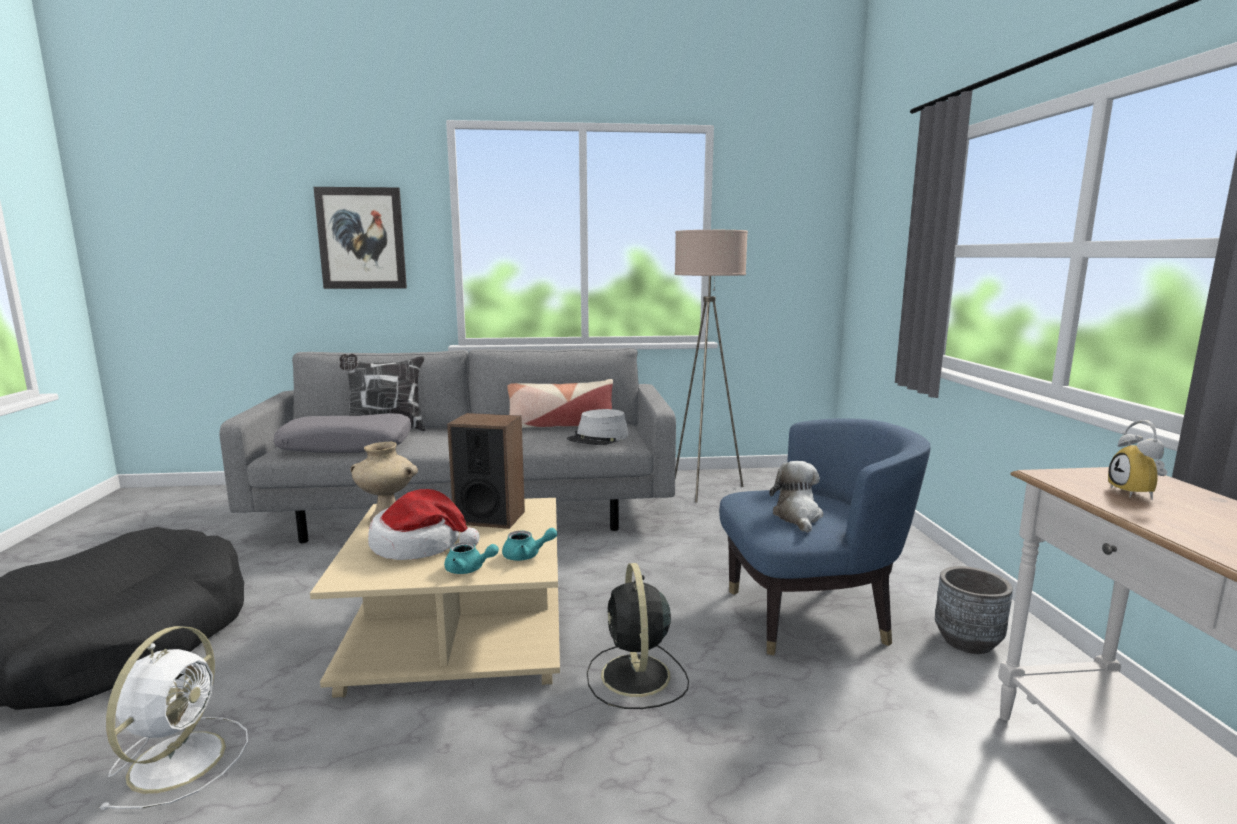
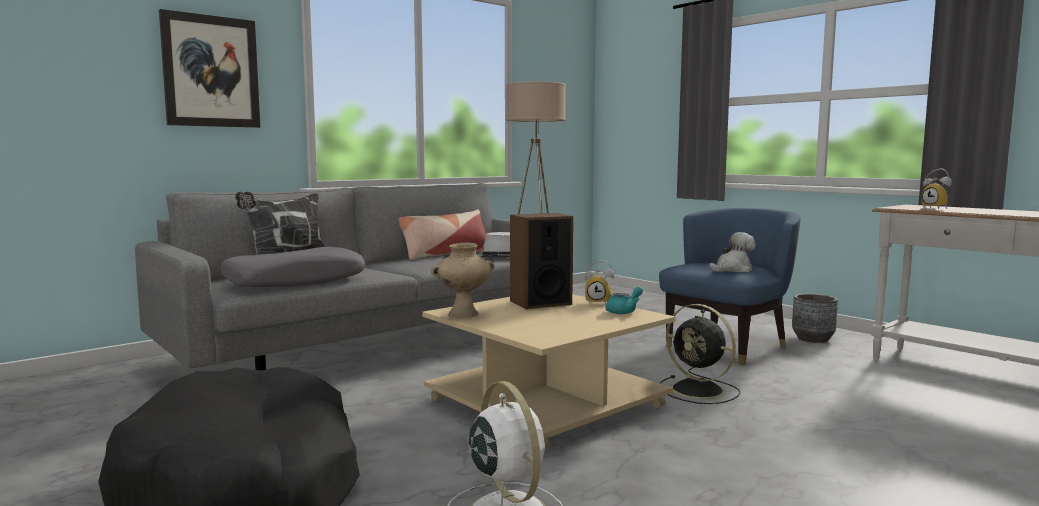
camera: 35 degrees left, 5 degrees down
(419, 545) = (538, 320): hat -> none
(469, 569) = (610, 322): turquoise teapot -> none
(543, 532) = (598, 302): none -> alarm clock
(798, 517) = (732, 270): plush toy -> plush toy turned 90 degrees clockwise

